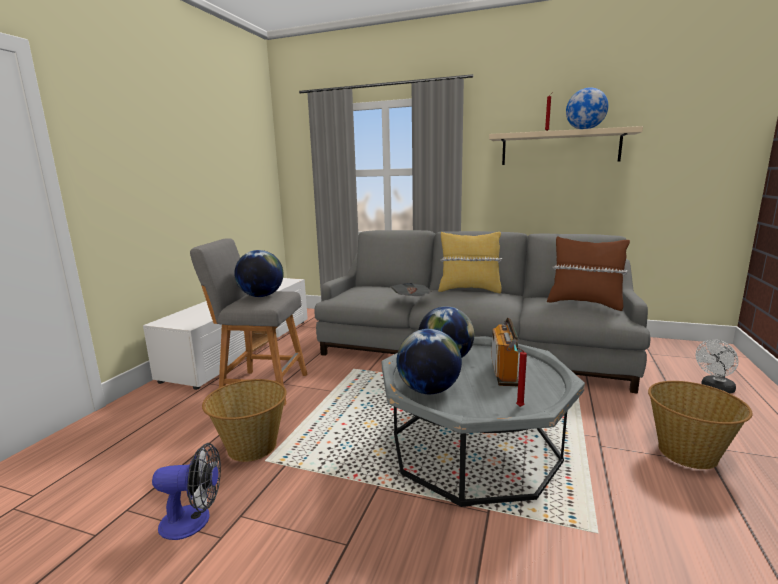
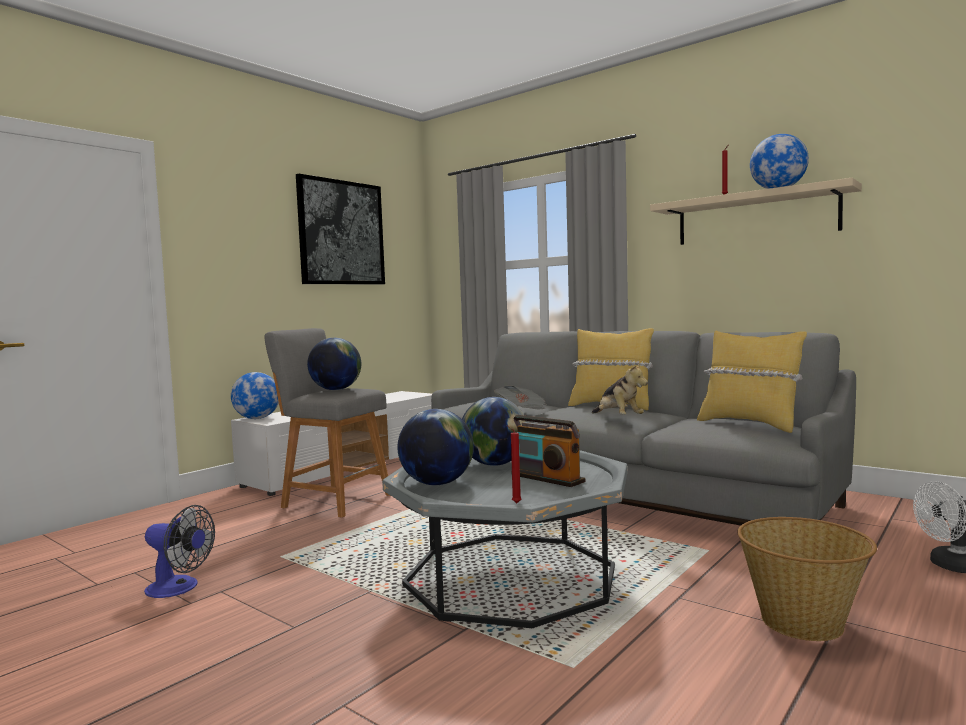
camera: 20 degrees right, 10 degrees down
(169, 321) = (257, 418): none -> globe
(214, 142) = (341, 233): none -> picture
(251, 447) = (278, 544): basket -> none
(494, 304) = (618, 418): none -> plush toy
(505, 372) = (547, 478): radio -> radio turned 105 degrees clockwise
(584, 303) = (750, 424): brown pillow -> yellow pillow

